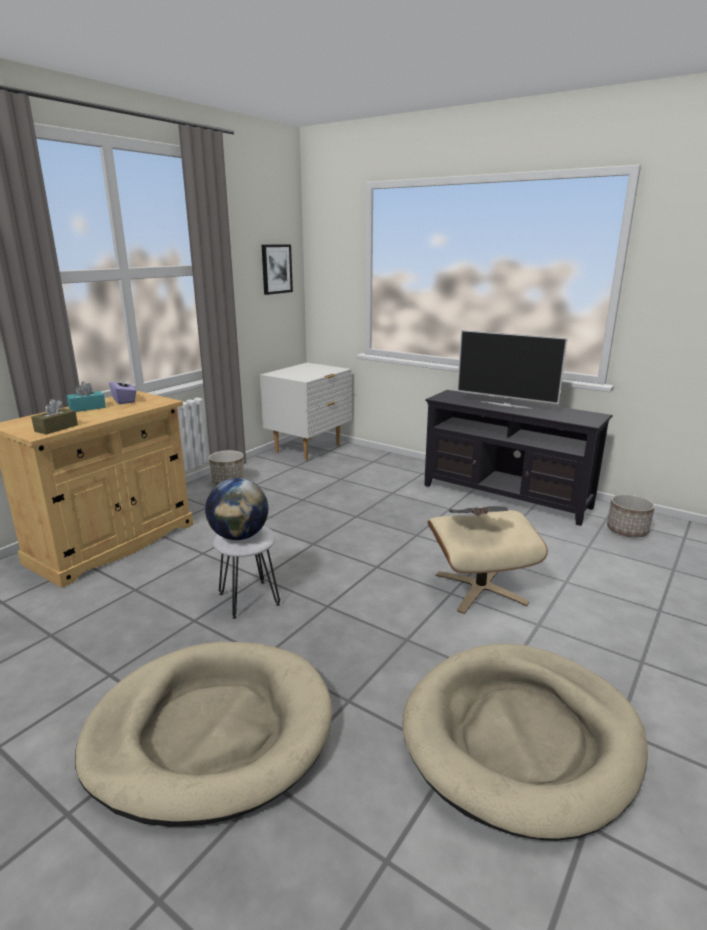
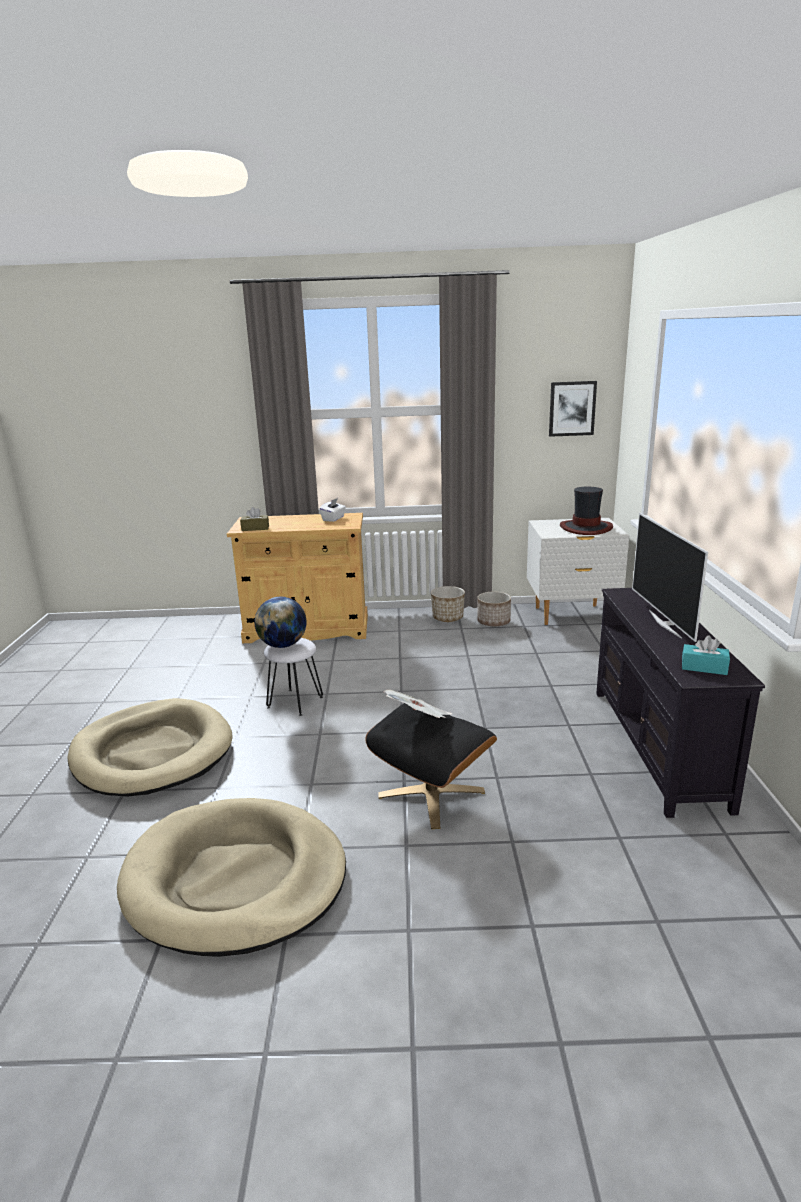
camera: 55 degrees right, 0 degrees up
(87, 408) = (303, 518): turquoise tissue box -> turquoise tissue box (704, 667)
(124, 400) = (333, 519): purple tissue box -> white tissue box
(313, 370) = (586, 528): none -> hat
(480, 588) = (432, 793): beige ottoman -> black ottoman
(627, 531) = (714, 858): planter -> planter (493, 622)

